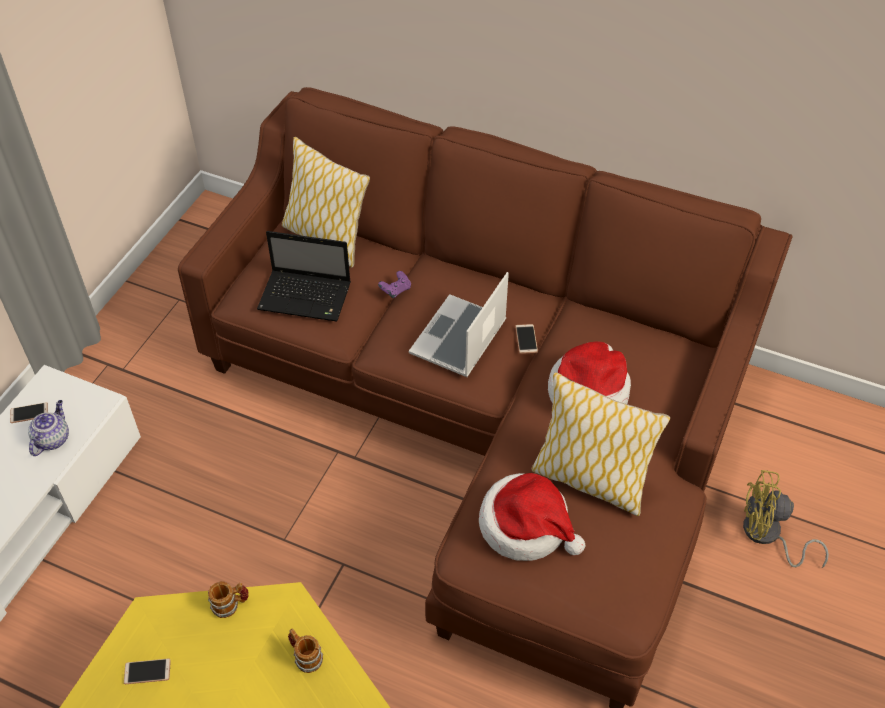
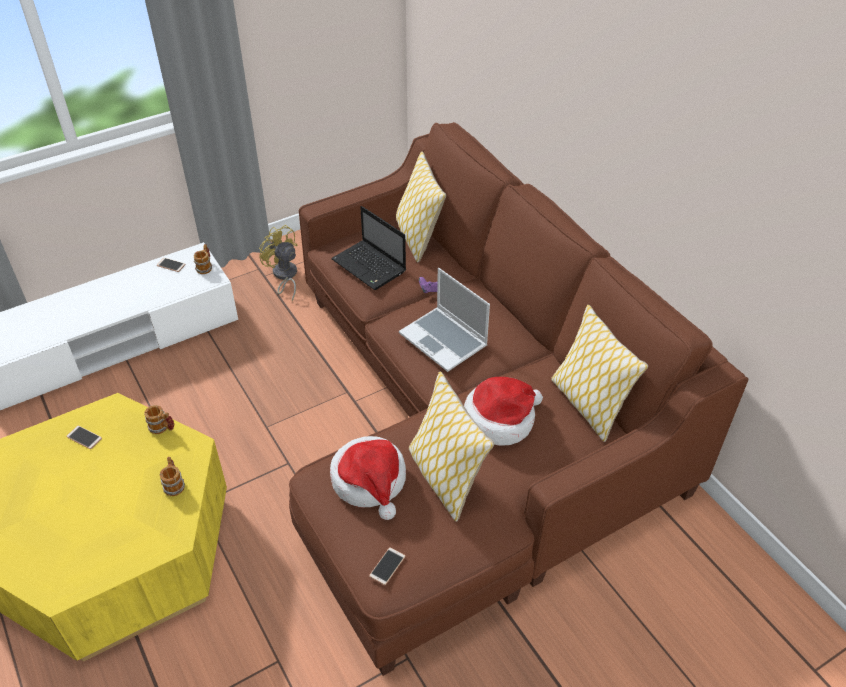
camera: 35 degrees right, 5 degrees down
(52, 439) = (170, 286): teapot -> none
(76, 393) = (205, 267): none -> mug
(459, 339) = (444, 340): laptop -> laptop turned 105 degrees counterclockwise
(526, 339) = (493, 364): phone -> phone (387, 566)
(646, 333) = (588, 404): none -> pillow
(767, 536) = (609, 627): yellow fan -> yellow fan (284, 276)

